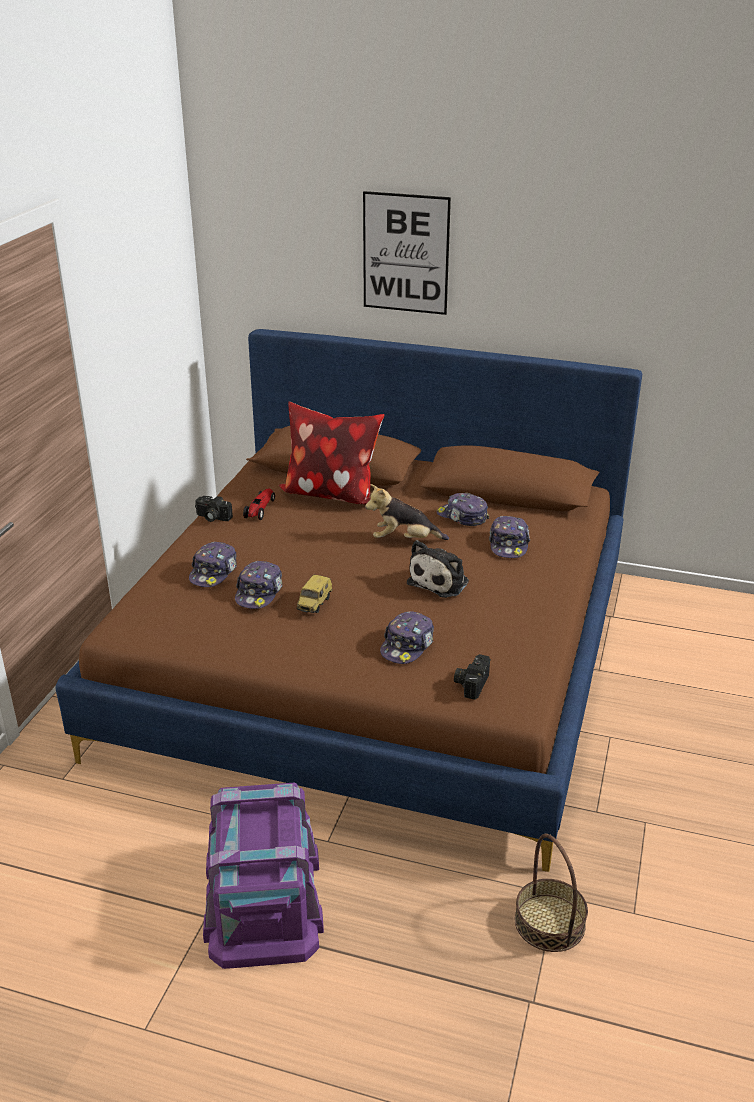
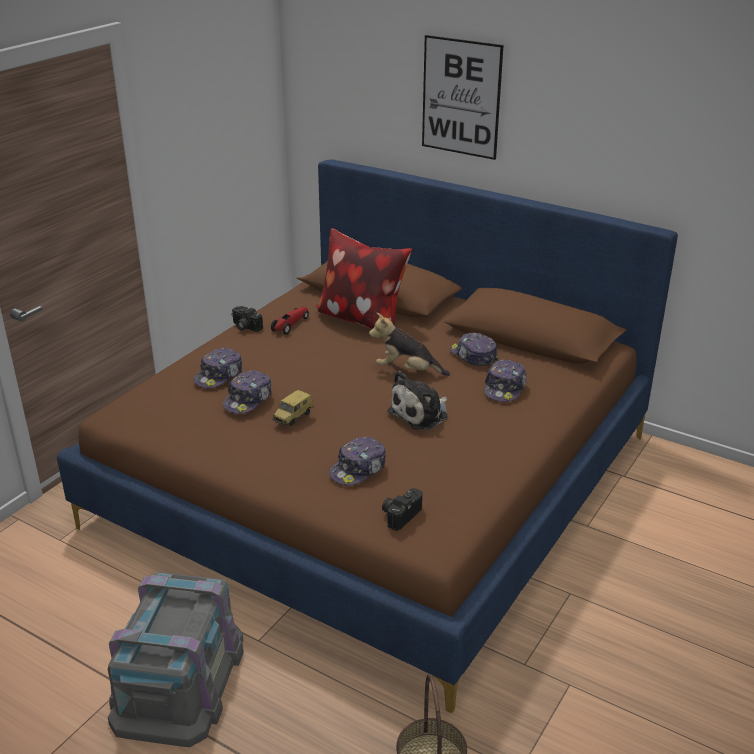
camera: 15 degrees right, 0 degrees up
(262, 897) = (178, 679): purple storage box -> grey storage box

